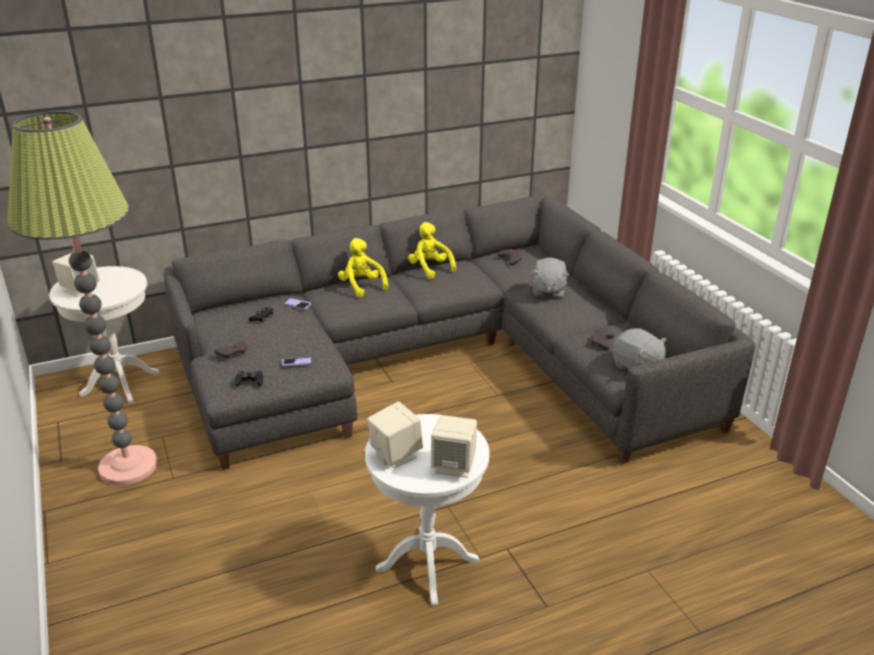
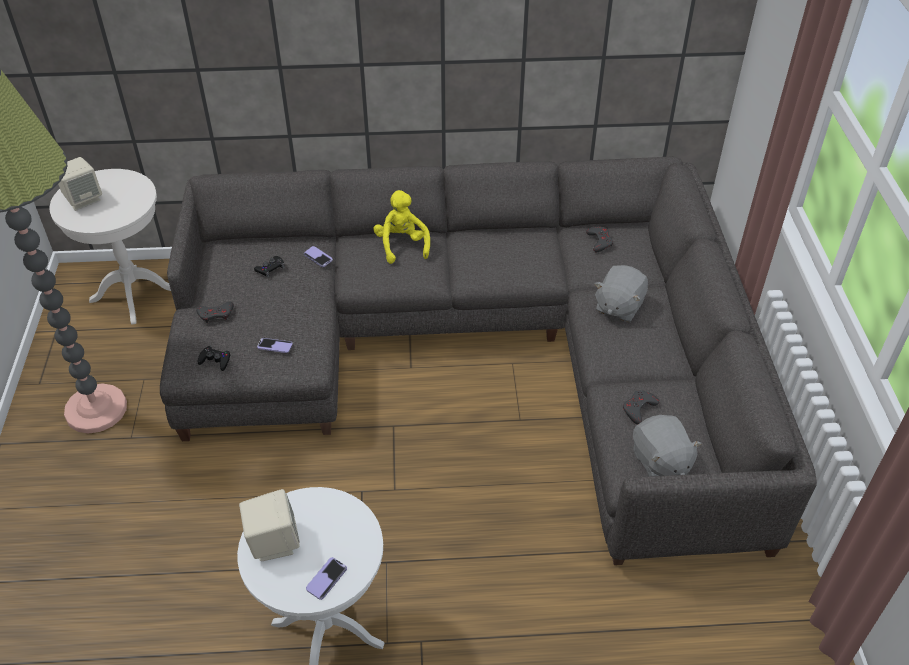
camera: 20 degrees right, 15 degrees up
(430, 269) = (494, 235): yellow plush toy -> none
(454, 465) = (326, 579): beige speaker -> phone

